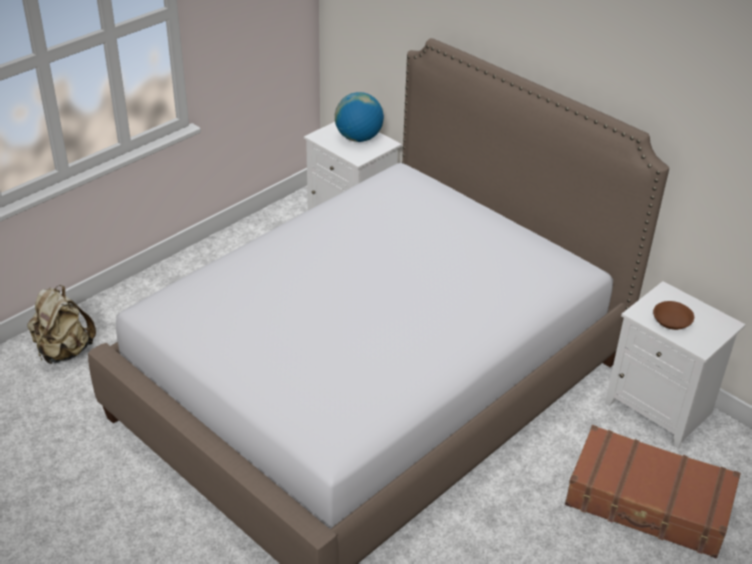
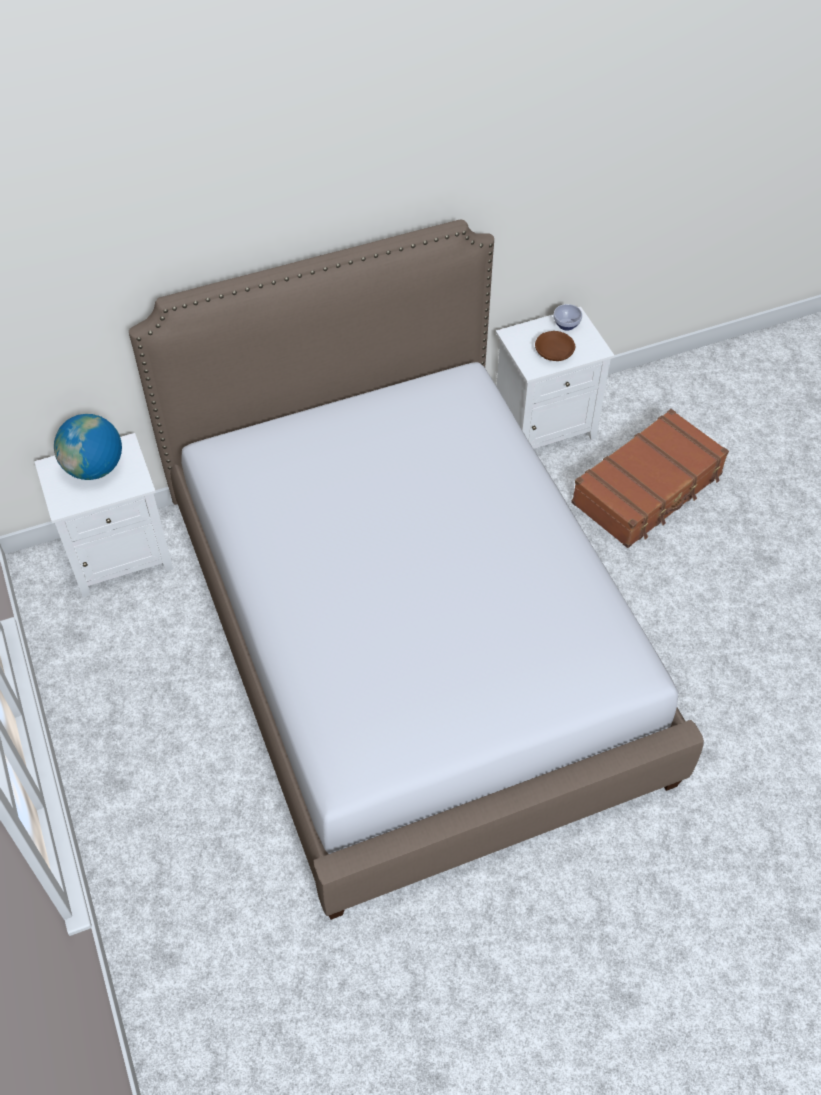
camera: 65 degrees left, 15 degrees up
(64, 351) = (182, 945): beige backpack -> none
(712, 321) = (567, 325): none -> bowl

